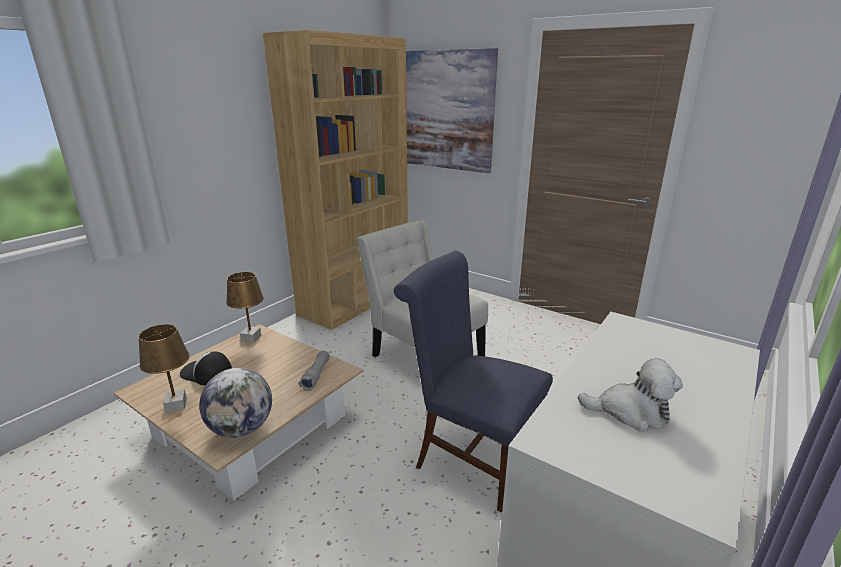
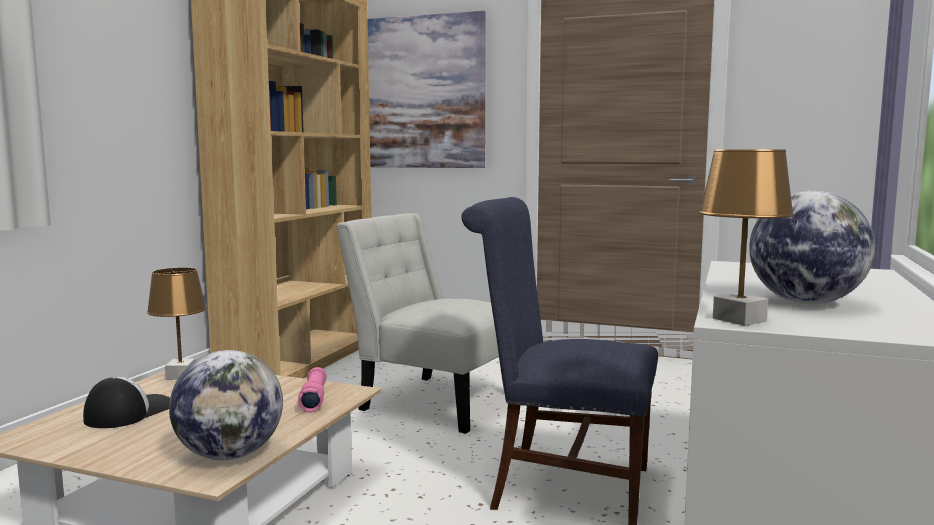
camera: 15 degrees left, 15 degrees down
(176, 405) = (98, 446): brown table lamp -> brown table lamp (740, 320)
(206, 373) = (128, 412): cap -> cap turned 105 degrees clockwise
(316, 375) = (314, 399): grey flashlight -> pink flashlight
(630, 412) = (805, 303): plush toy -> globe

